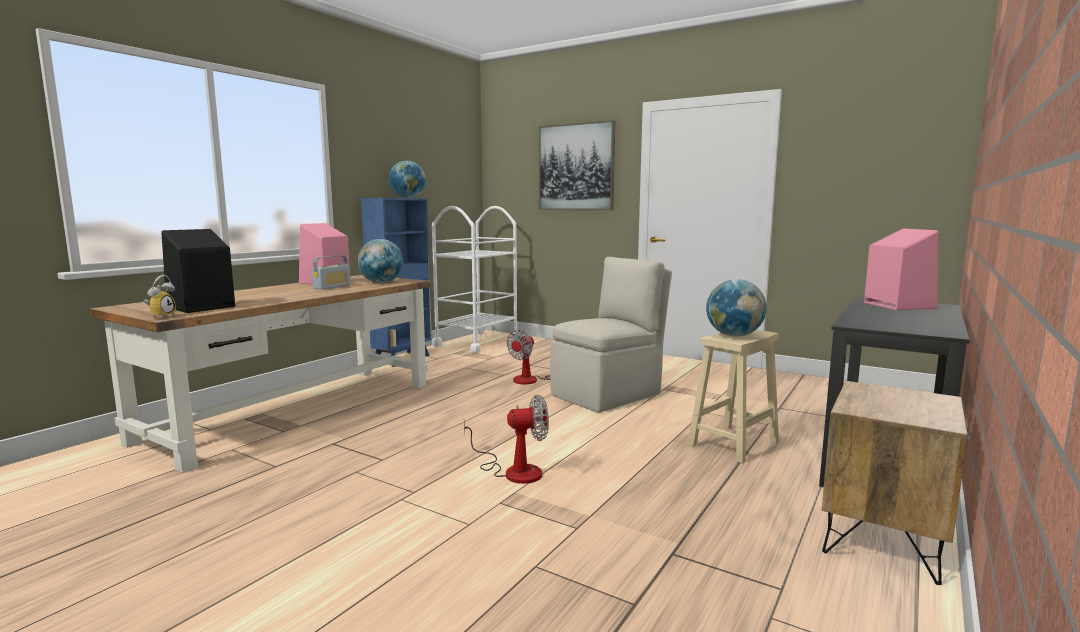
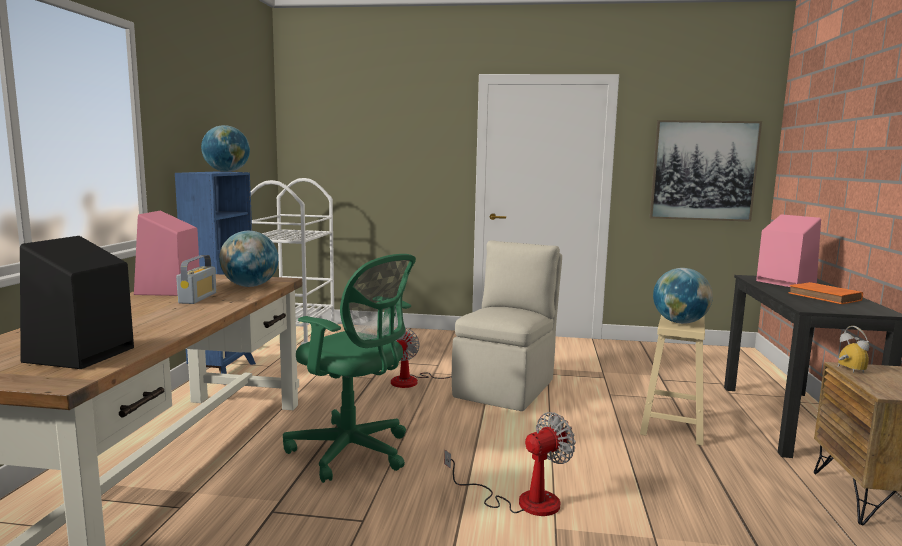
camera: 25 degrees left, 0 degrees up
(161, 316) = (52, 382): alarm clock -> alarm clock (847, 370)
(427, 419) = (353, 452): none -> green office chair
(576, 167) = (401, 137): picture -> picture (703, 170)
(909, 318) = (826, 297): none -> orange book

